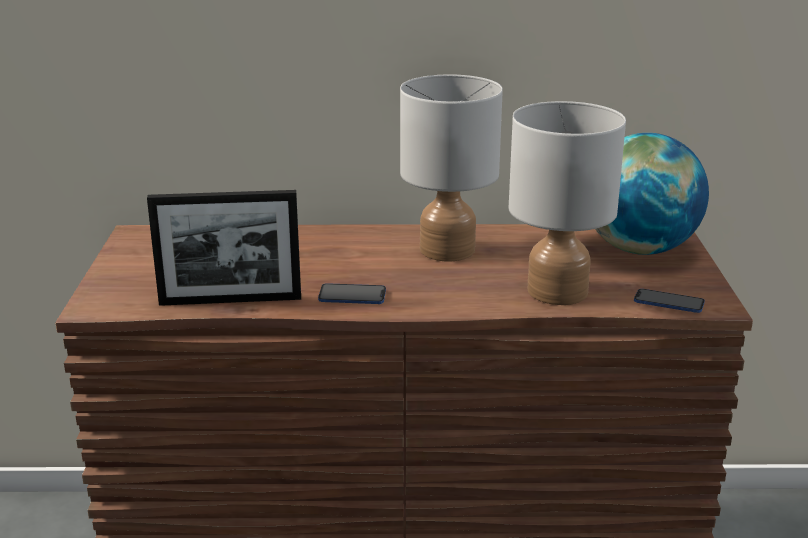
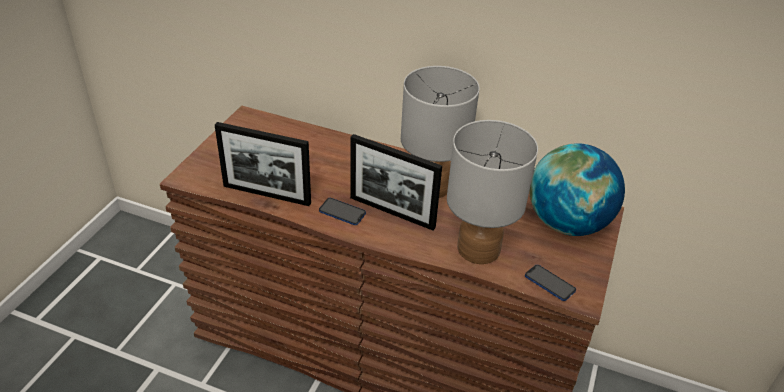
camera: 20 degrees right, 15 degrees up
(418, 282) = (392, 212): none -> picture frame

